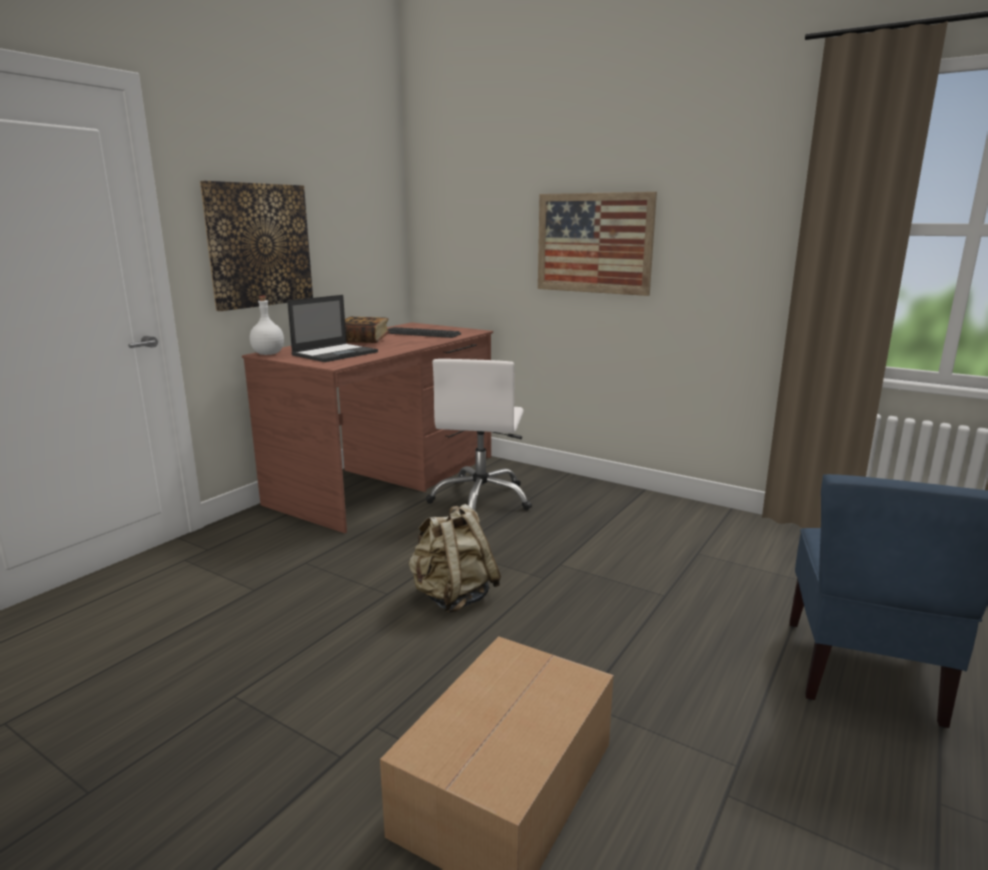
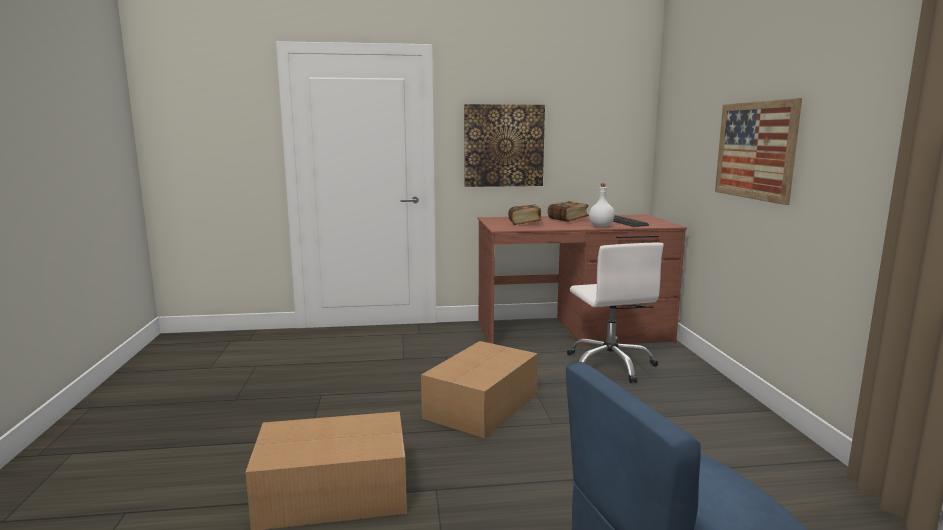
camera: 50 degrees right, 5 degrees down
(267, 354) = (490, 218): white bottle -> white bottle (600, 226)
(335, 353) = (524, 223): laptop -> book
(453, 597) = (480, 406): beige backpack -> cardboard box
(481, 499) = (610, 364): white office chair -> white office chair turned 75 degrees counterclockwise

